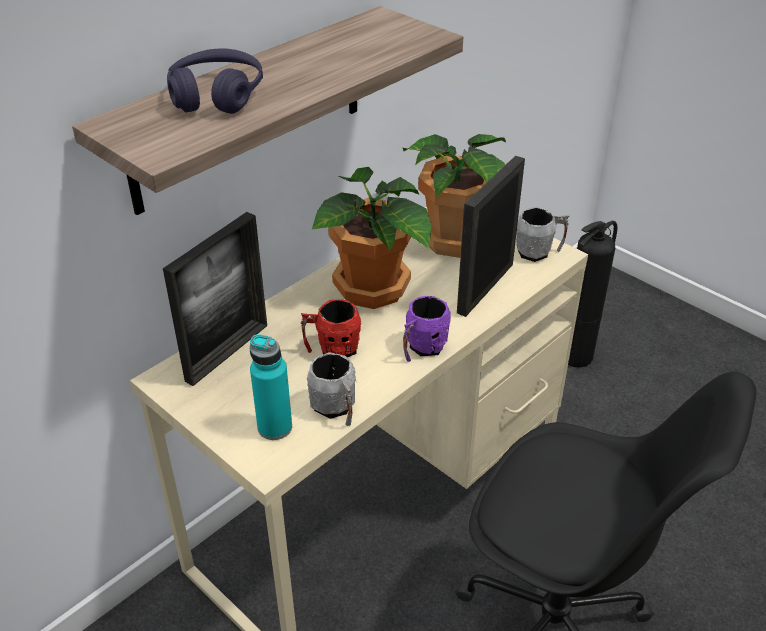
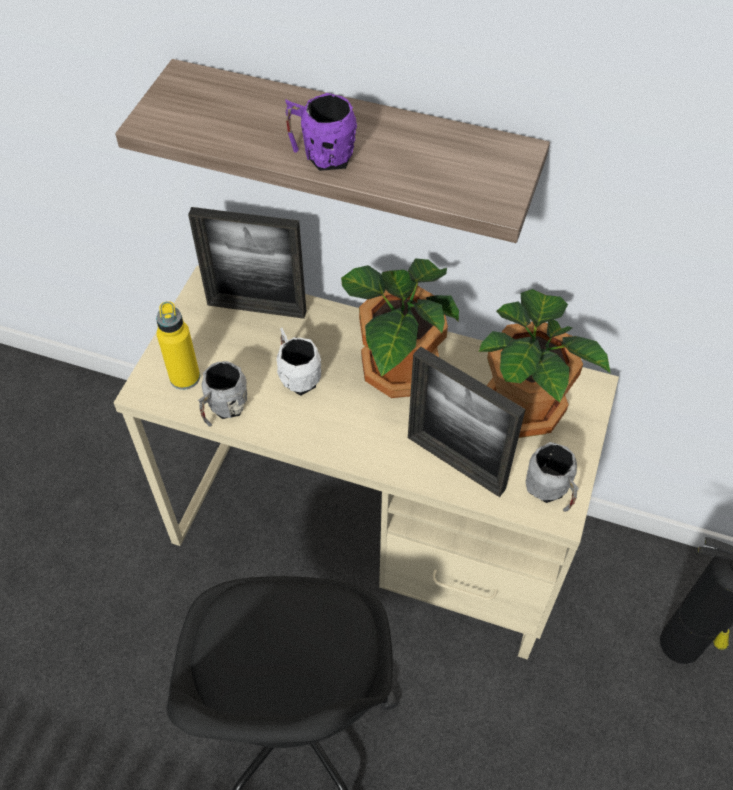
camera: 65 degrees right, 15 degrees up
(216, 96) = (265, 112): purple headphones -> none
(275, 427) = (185, 377): turquoise bottle -> yellow bottle
(332, 349) = (297, 376): red mug -> white mug
(422, 348) = (333, 442): purple mug -> purple mug (322, 155)
(485, 288) = (455, 463): picture frame -> picture frame turned 150 degrees counterclockwise

